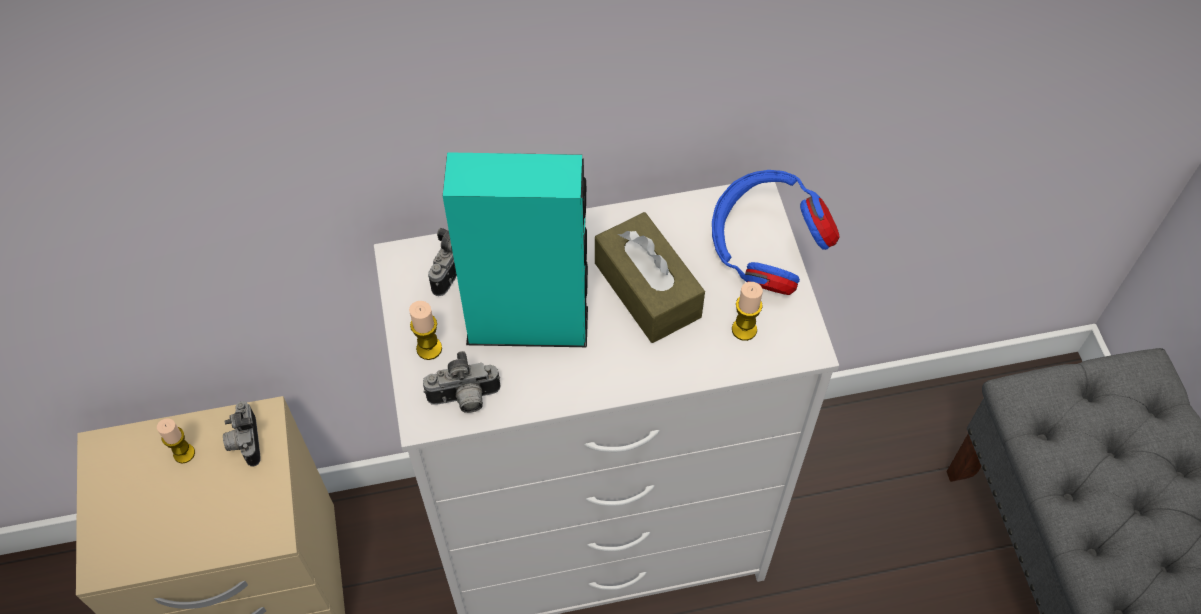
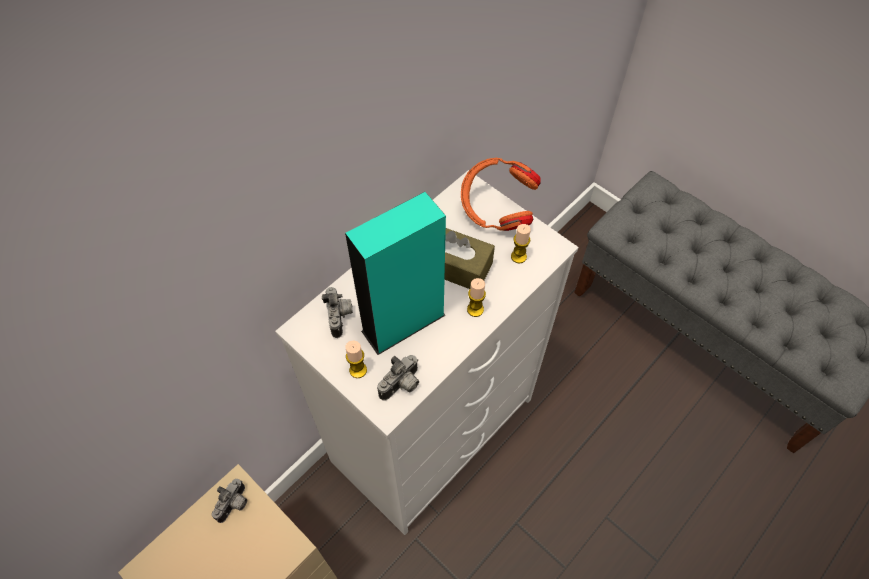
camera: 35 degrees left, 0 degrees up
(184, 453) = (201, 537): candle -> candle (475, 309)
(245, 441) = (235, 505): camera -> camera turned 105 degrees counterclockwise
(764, 253) = (496, 211): blue headphones -> orange headphones

